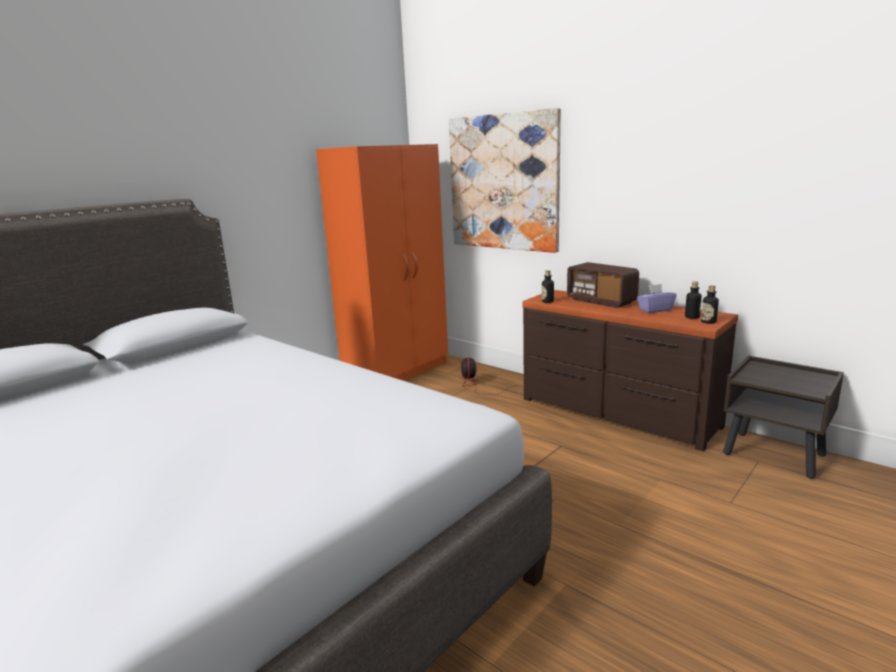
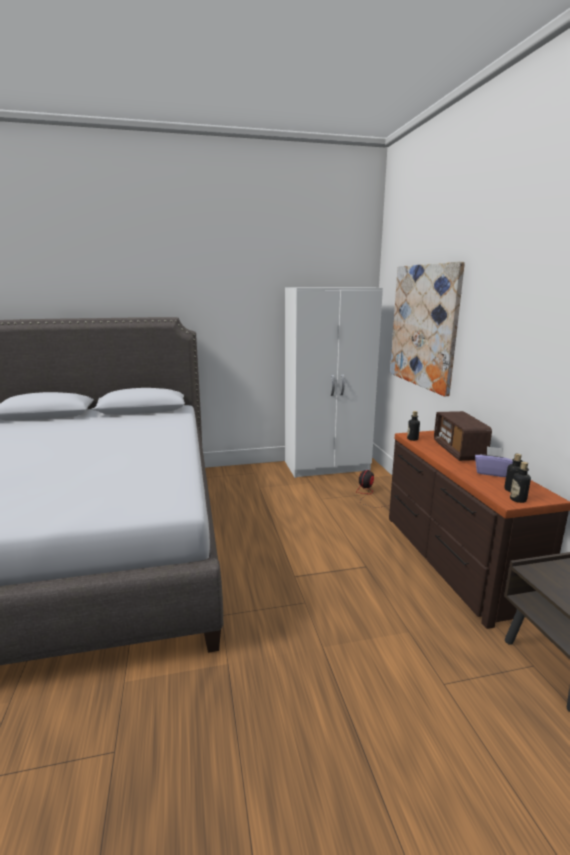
camera: 35 degrees right, 0 degrees up
(398, 371) = (328, 466): orange wardrobe -> white wardrobe

